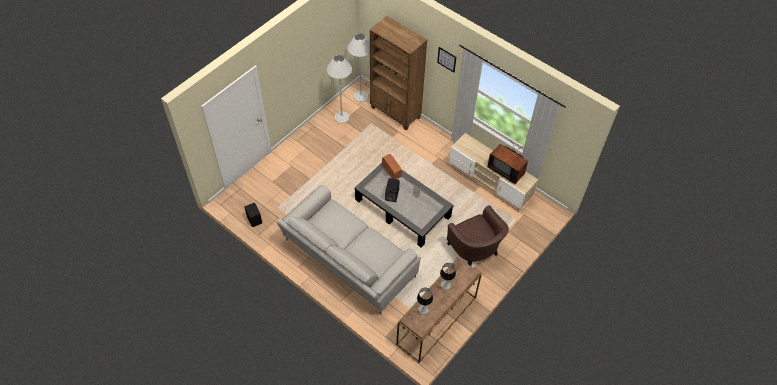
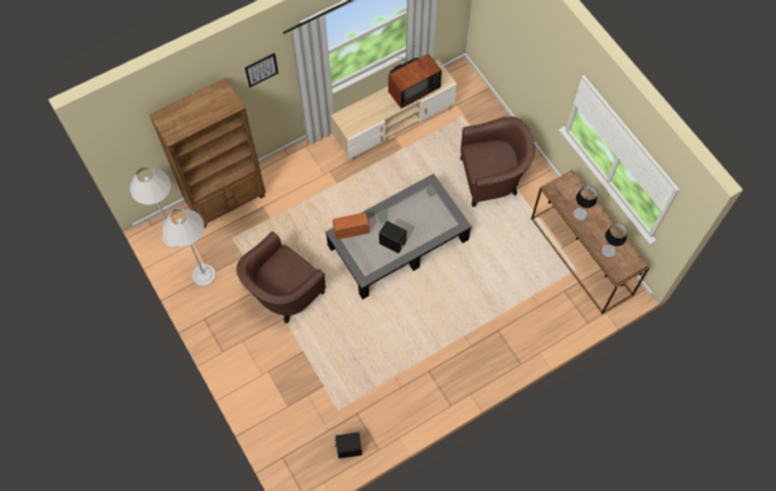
camera: 70 degrees left, 10 degrees up
(343, 158) = (283, 294): none -> brown armchair
(348, 259) = (458, 336): grey sofa -> none

